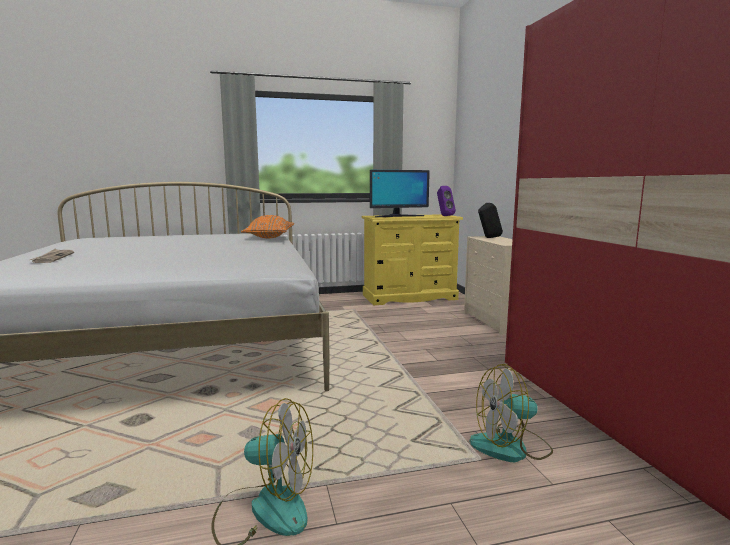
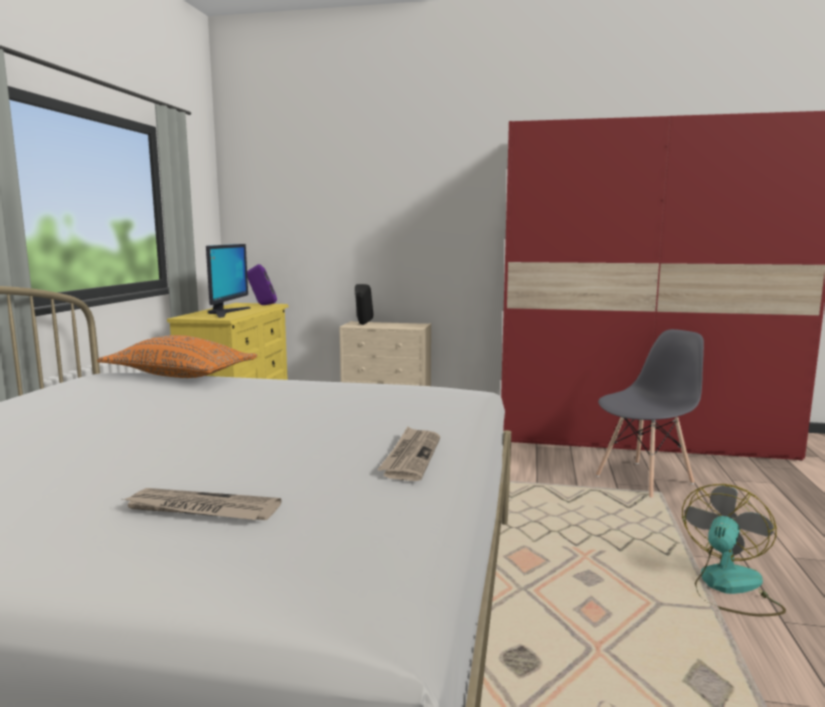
camera: 65 degrees left, 0 degrees up
(115, 267) = (411, 456): none -> newspaper
(511, 447) = (644, 479): fan -> grey chair

